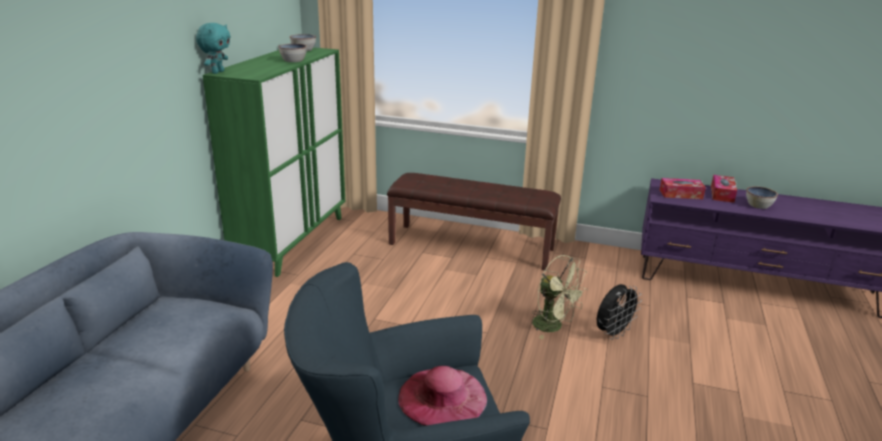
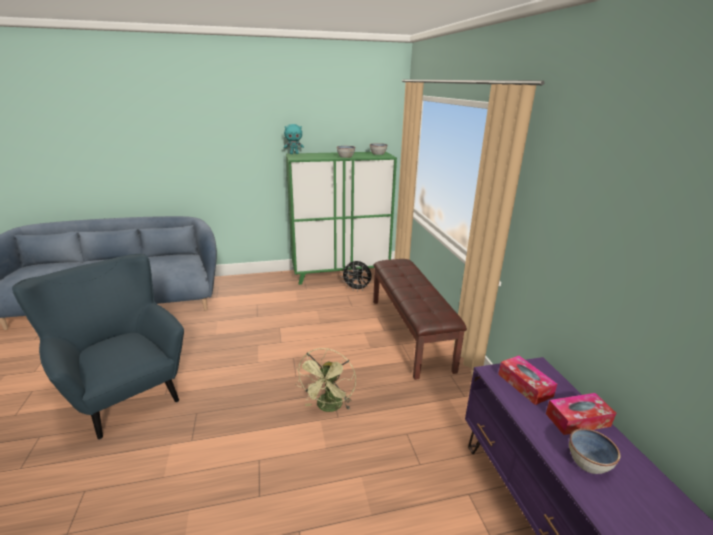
camera: 60 degrees right, 0 degrees up
(442, 397) = (117, 352): pink hat -> none
(613, 333) = (346, 448): black fan -> black fan (357, 289)

